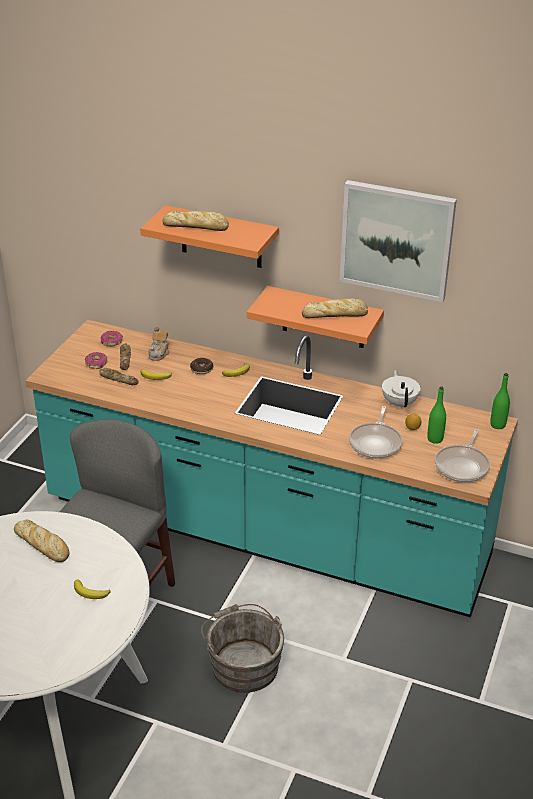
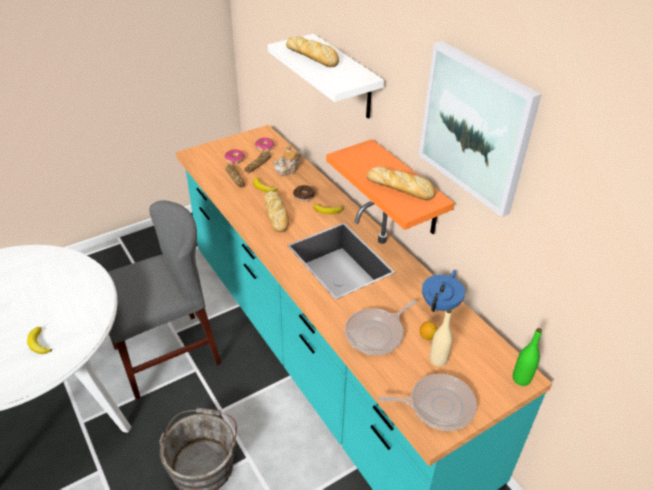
camera: 35 degrees right, 5 degrees up
(43, 545) = (58, 285): bread -> bread (276, 215)
(221, 237) = (345, 78): orange shelf -> white shelf
(399, 403) = (441, 304): white teapot -> blue teapot
(435, 439) = (438, 360): green bottle -> beige bottle
(462, 466) = (438, 405): frying pan -> frying pan turned 150 degrees counterclockwise

